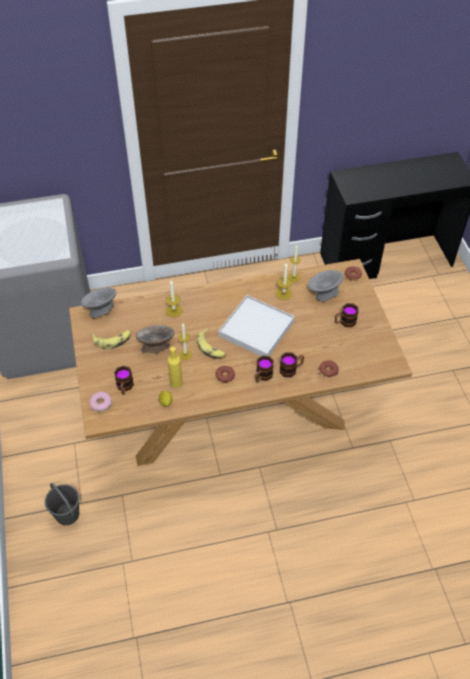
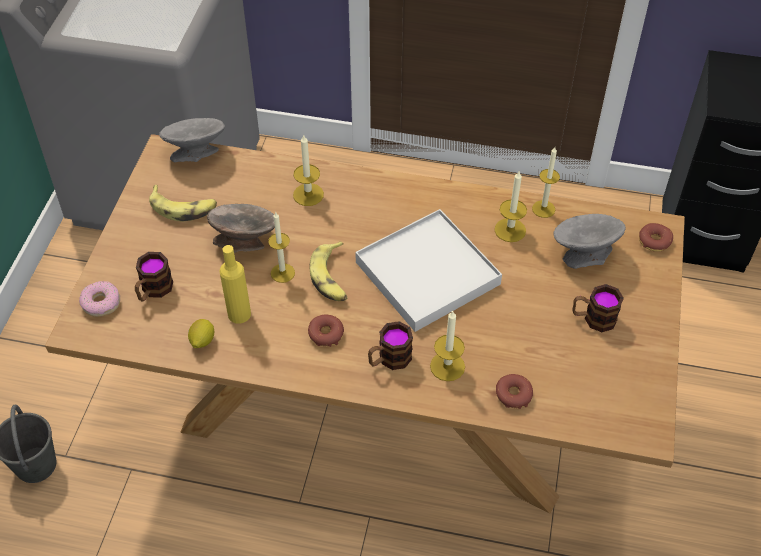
camera: 25 degrees right, 0 degrees up
(291, 369) = (447, 366): mug -> candle

